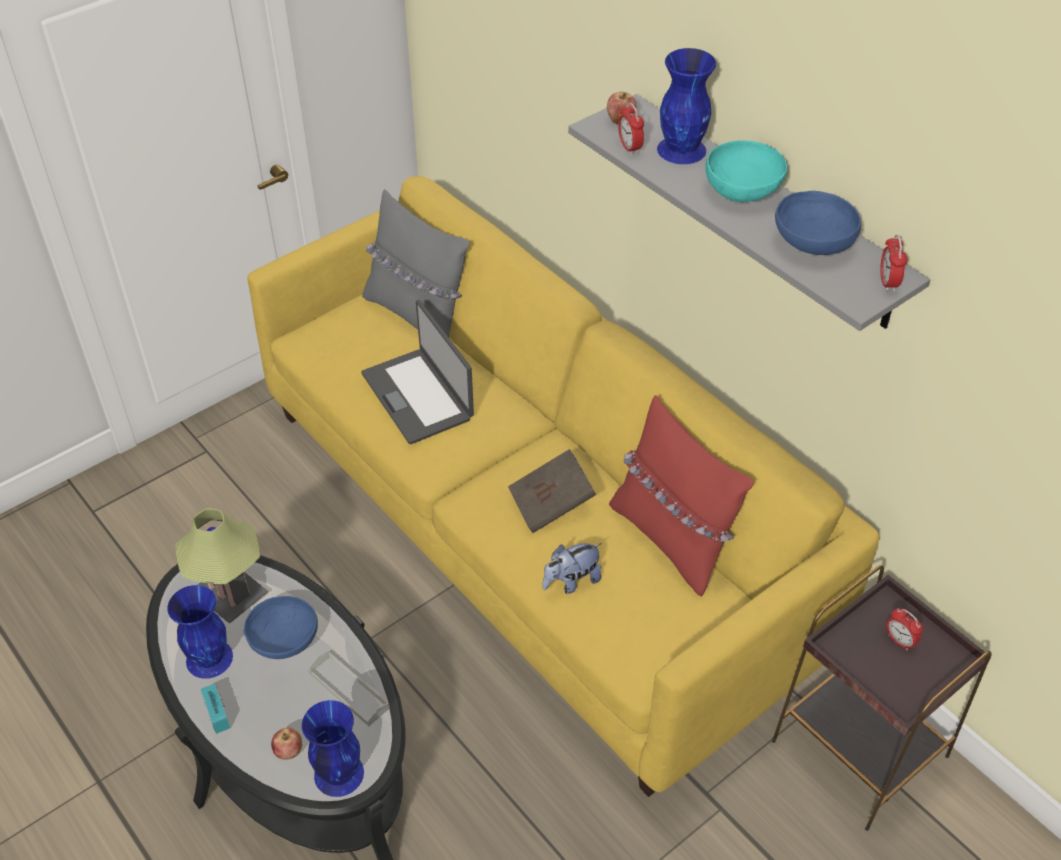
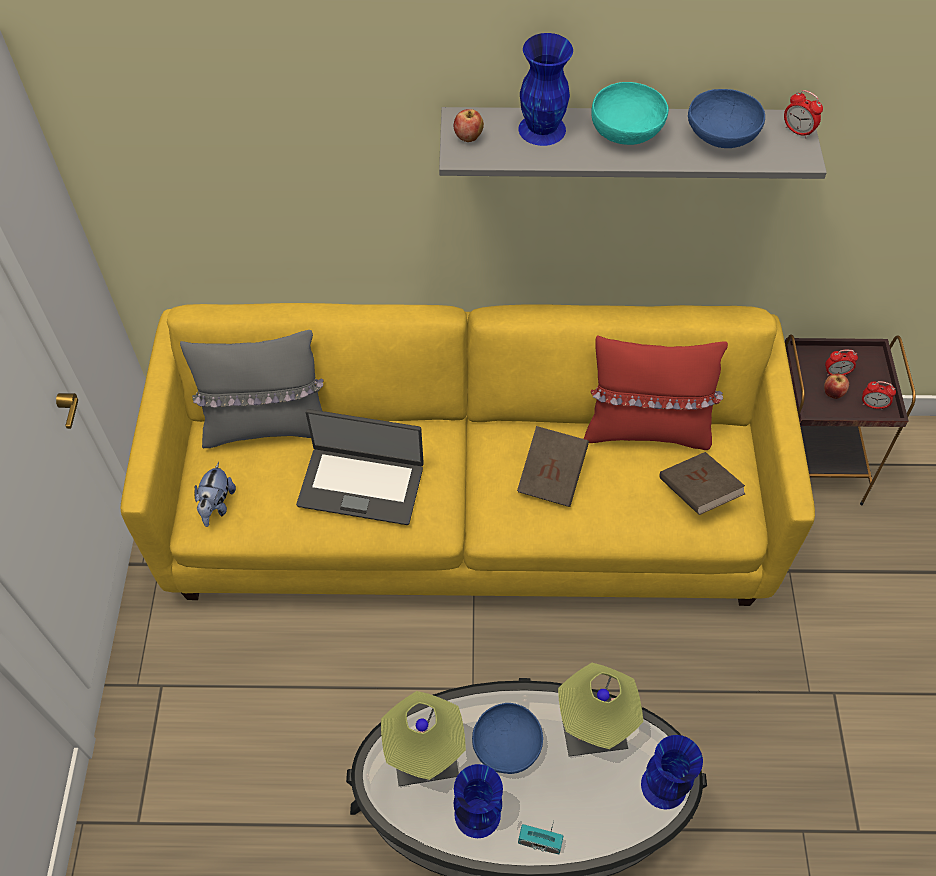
camera: 50 degrees left, 10 degrees up
(289, 752) = (616, 809): apple -> apple (833, 393)
(348, 690) = (593, 729): grey tray -> table lamp
(571, 581) = (633, 514): plush toy -> plush toy (217, 505)
(629, 148) = (508, 154): alarm clock -> alarm clock (872, 405)
(643, 613) = (698, 492): none -> brown book

